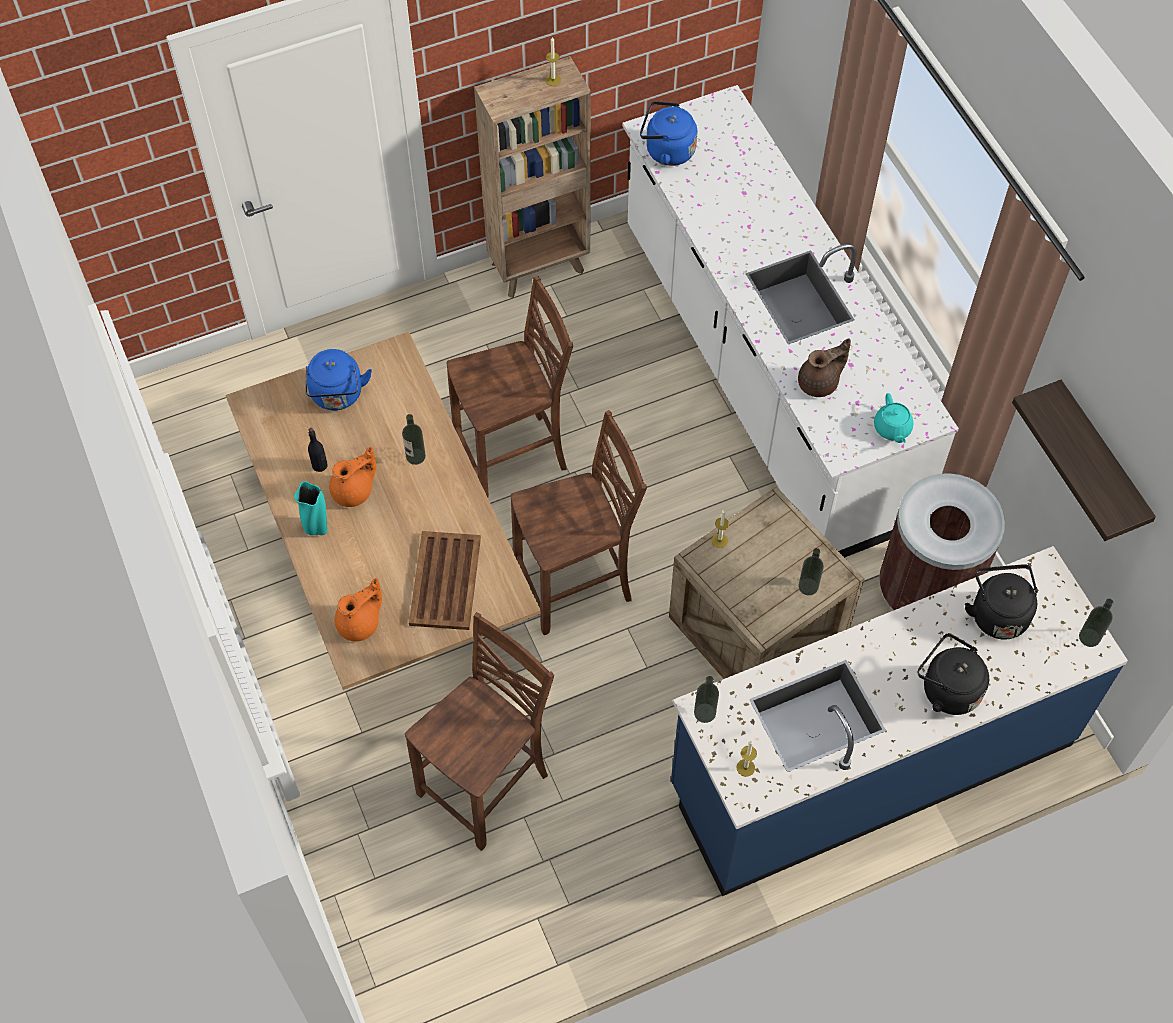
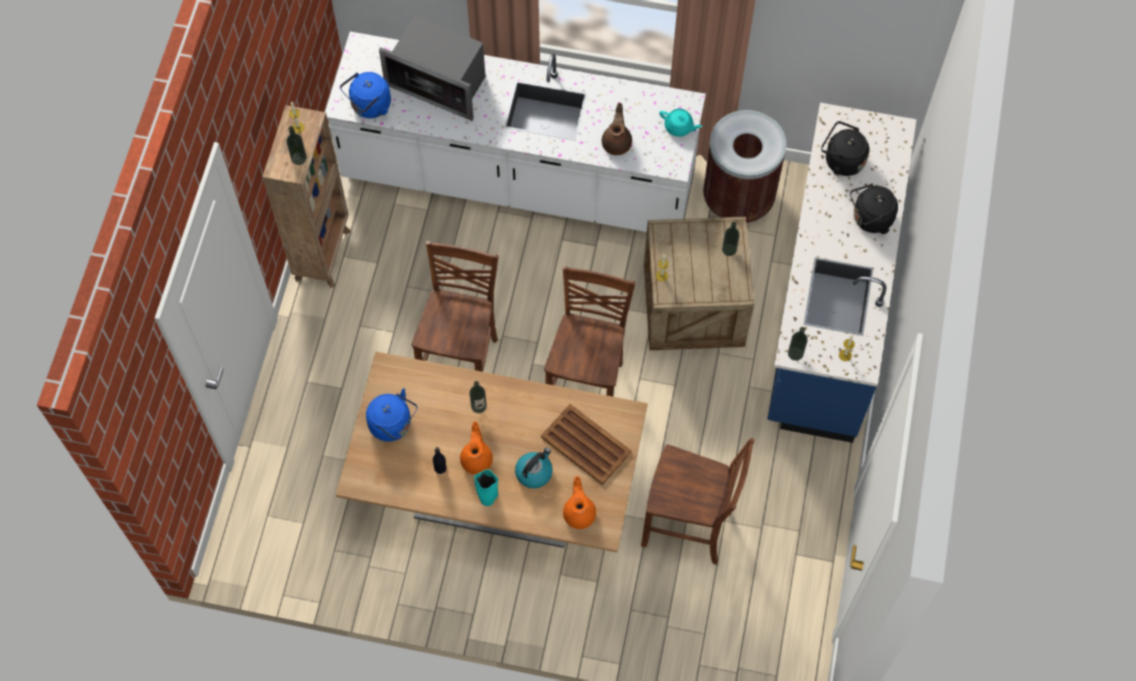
camera: 55 degrees left, 5 degrees up
(377, 552) = (534, 472): none -> kettle
(487, 785) = (688, 528): brown chair -> brown chair turned 120 degrees clockwise
(747, 190) = (440, 83): none -> microwave
(1089, 637) = (889, 127): bottle -> bottle (299, 158)
(1100, 462) = (825, 36): shelf -> none

